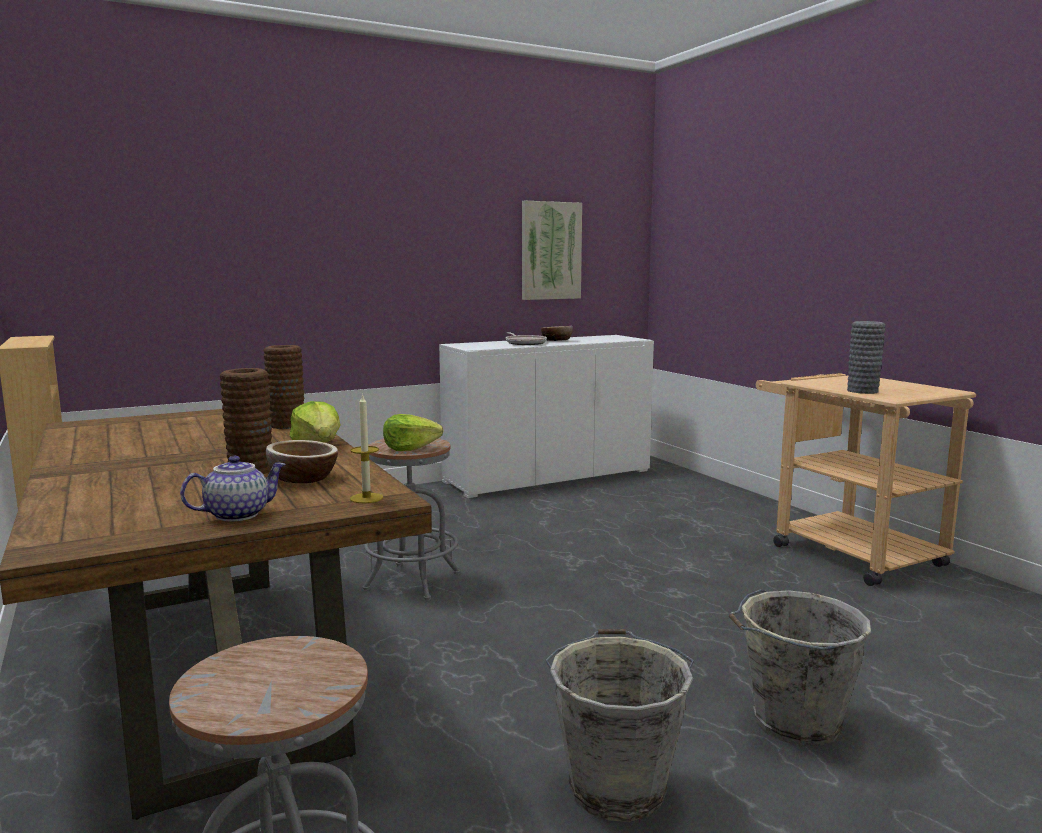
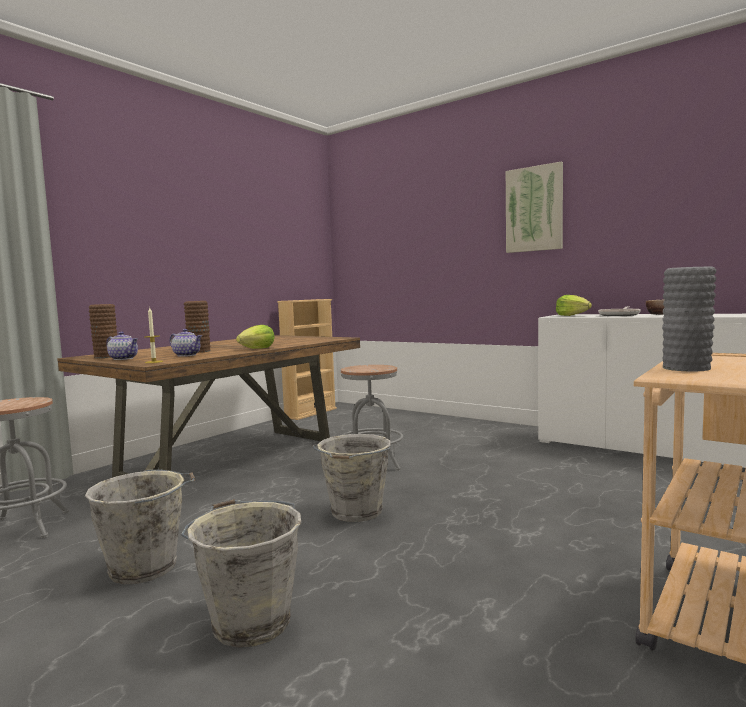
camera: 65 degrees right, 5 degrees down
(287, 425) = (299, 343): brown vase -> brown vase (106, 356)
(303, 478) = (187, 355): bowl -> teapot
(410, 448) = (359, 369): lettuce -> lettuce (572, 315)
(550, 251) = (682, 226): picture -> picture (534, 209)
(566, 622) = (355, 512): none -> grey bucket

